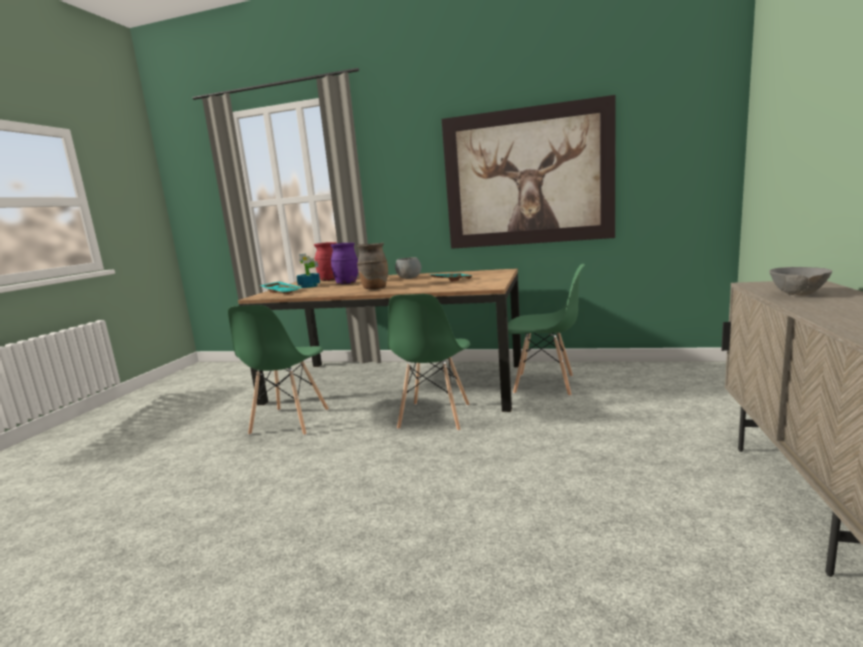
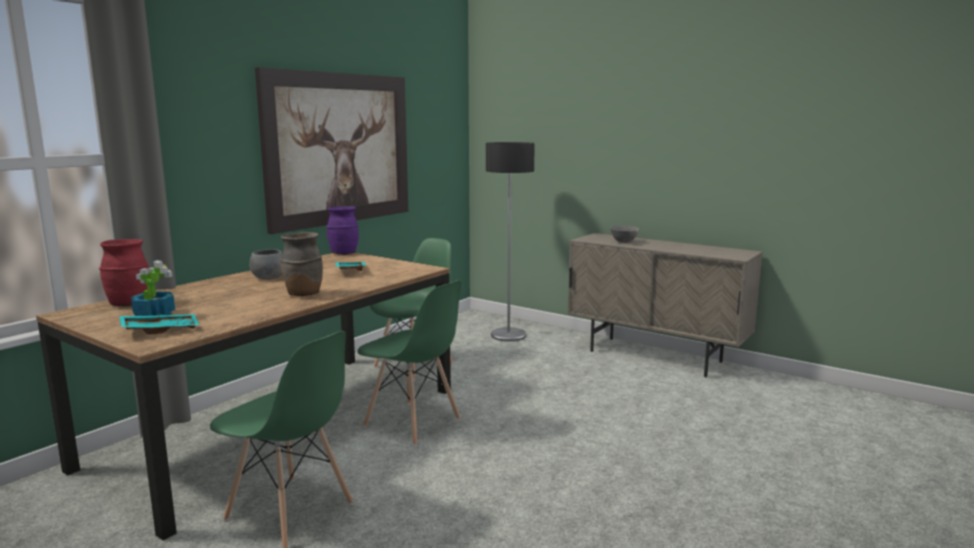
camera: 70 degrees left, 0 degrees up
(347, 283) = (206, 300): purple vase -> purple vase (343, 253)
(692, 396) = (509, 335): none -> floor lamp

